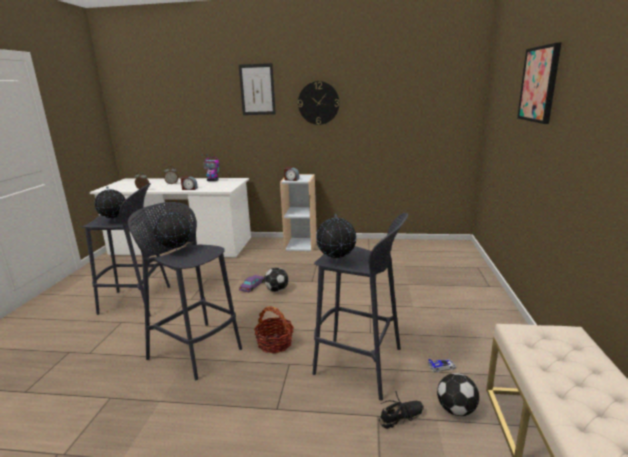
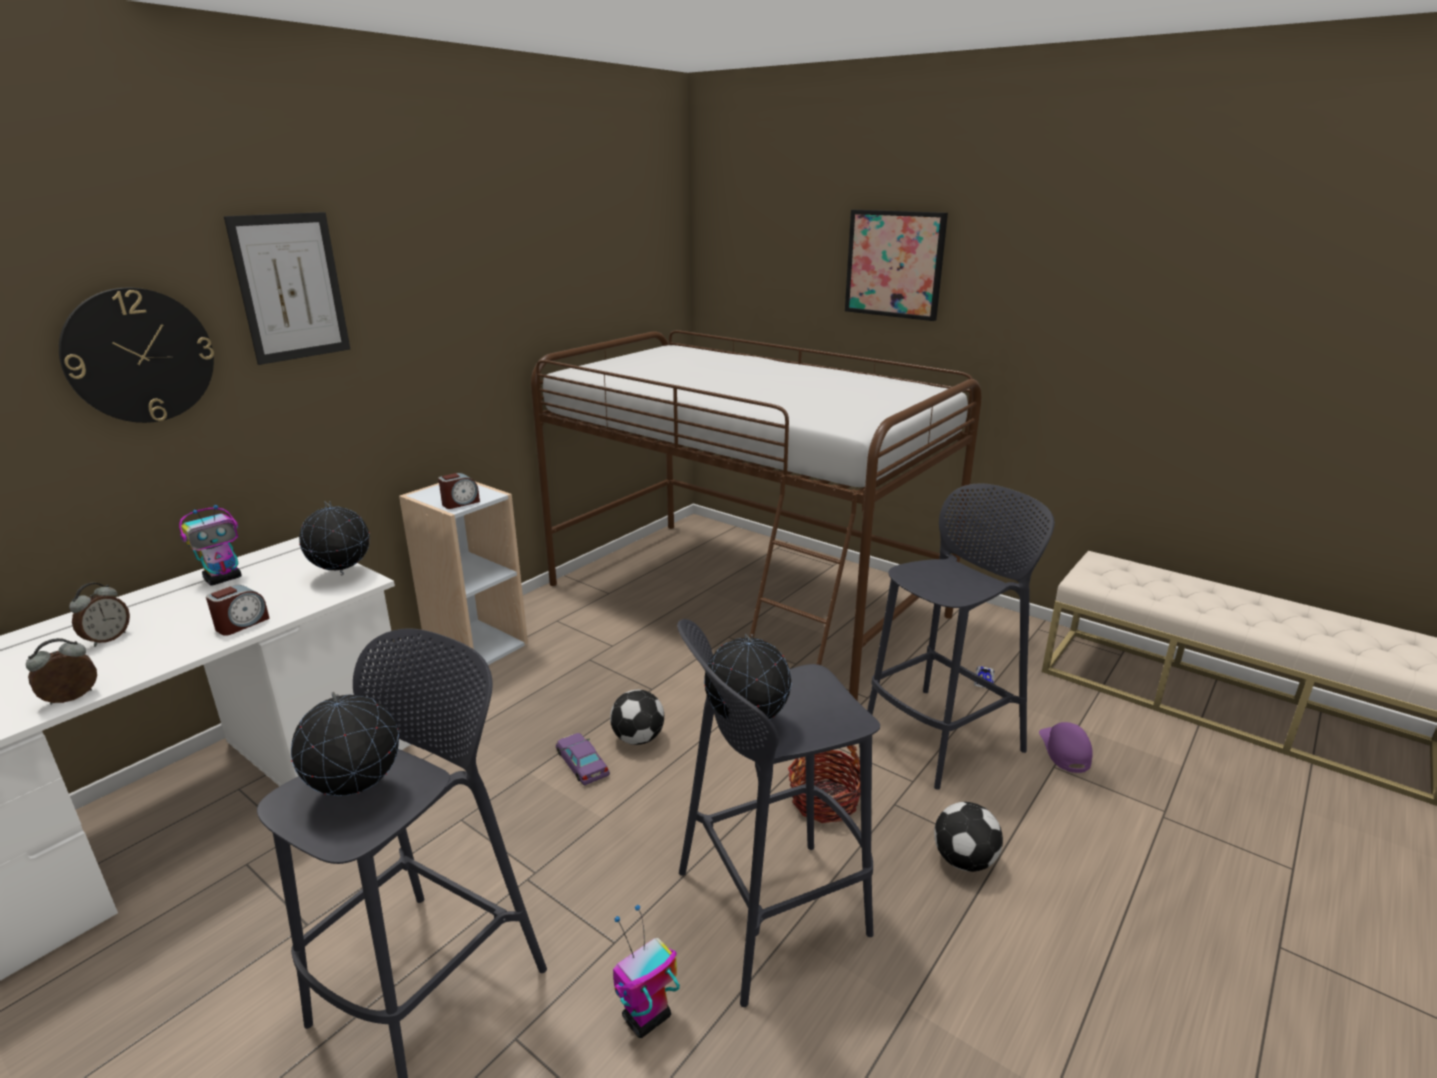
camera: 60 degrees left, 5 degrees up
(135, 341) = (646, 1019): none -> toy robot
(318, 103) = (445, 308): wall clock -> wall clock (139, 356)
(336, 261) = (954, 591): globe -> globe (342, 575)
(401, 418) = (1065, 750): black shoe -> purple cap
(408, 277) = (745, 603): none -> brown bed
(456, 410) = (1067, 707): football -> football (965, 861)

